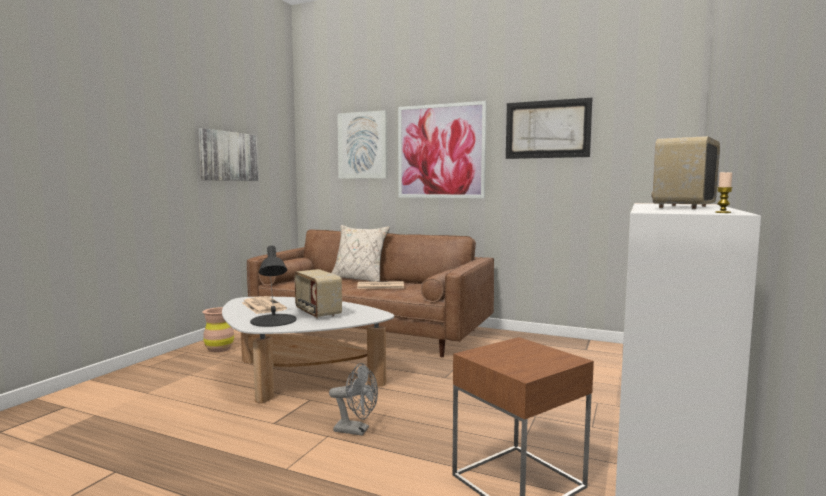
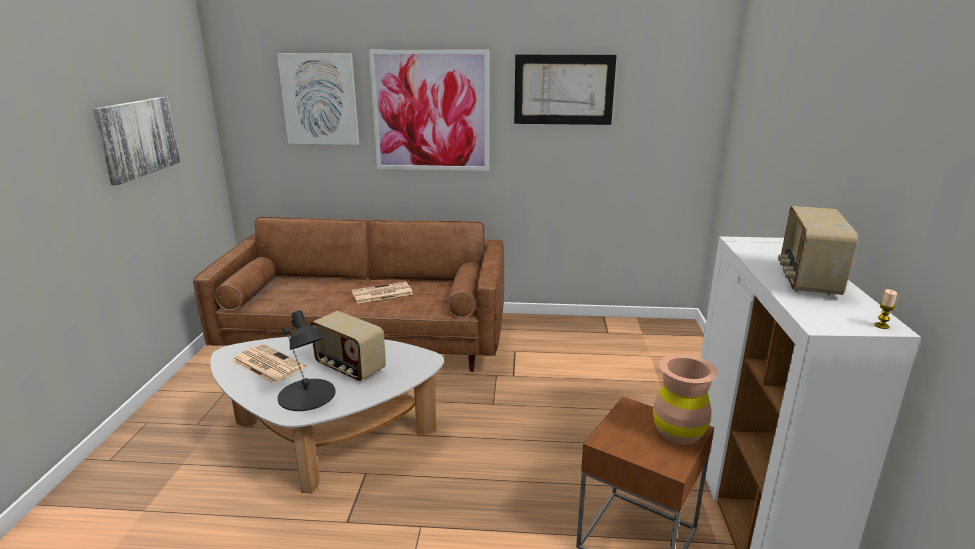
camera: 20 degrees left, 15 degrees up
(219, 349) = (190, 407): brown vase -> brown vase (678, 432)
(356, 430) = (447, 509): grey fan -> none
(359, 279) = (344, 280): beige pillow -> none

